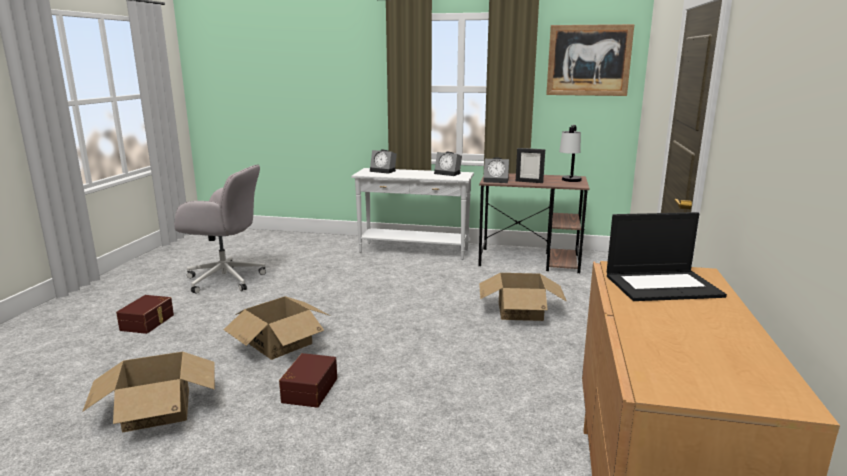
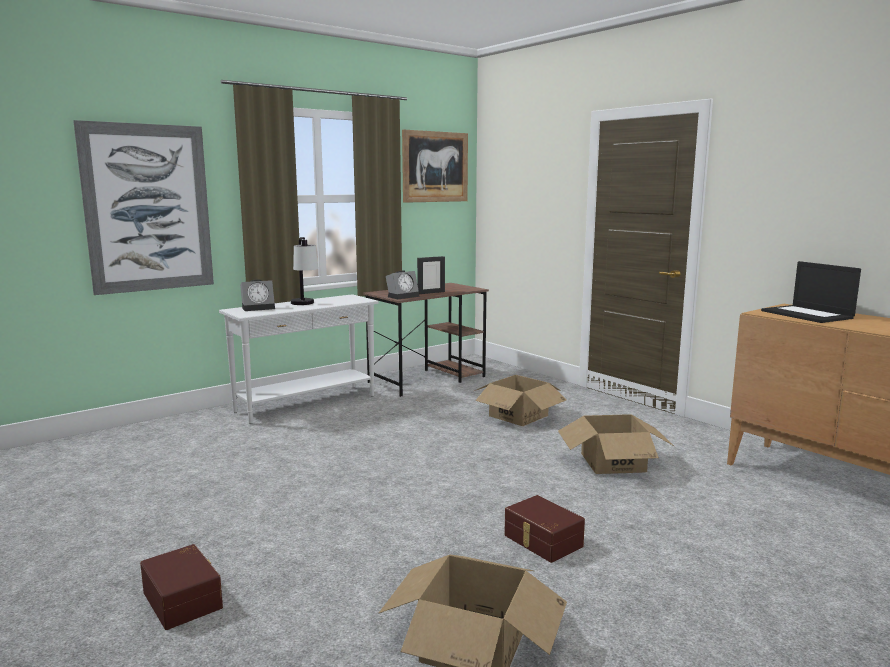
camera: 50 degrees left, 5 degrees down
(226, 280) = (154, 511): grey office chair -> none
(280, 343) = (412, 527): cardboard box -> cardboard box (613, 462)
(331, 92) = (148, 208): none -> picture
(448, 173) = (336, 298): alarm clock -> none
(569, 182) = (458, 287): table lamp -> table lamp (305, 305)
(663, 285) = (808, 314): laptop -> laptop turned 120 degrees clockwise

